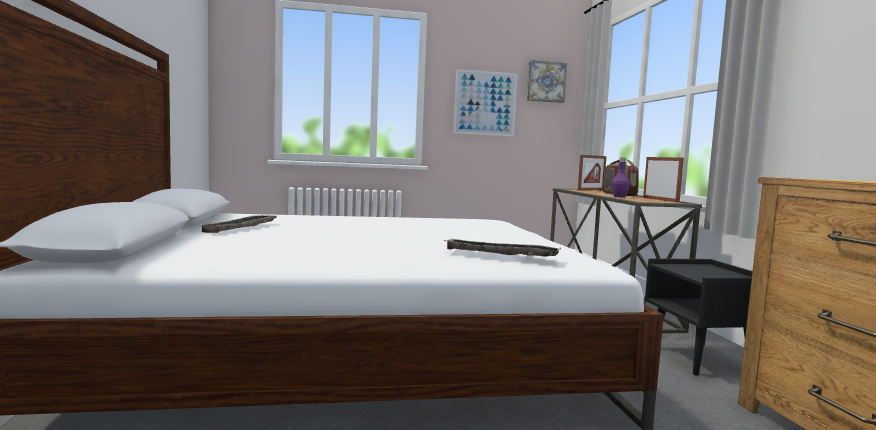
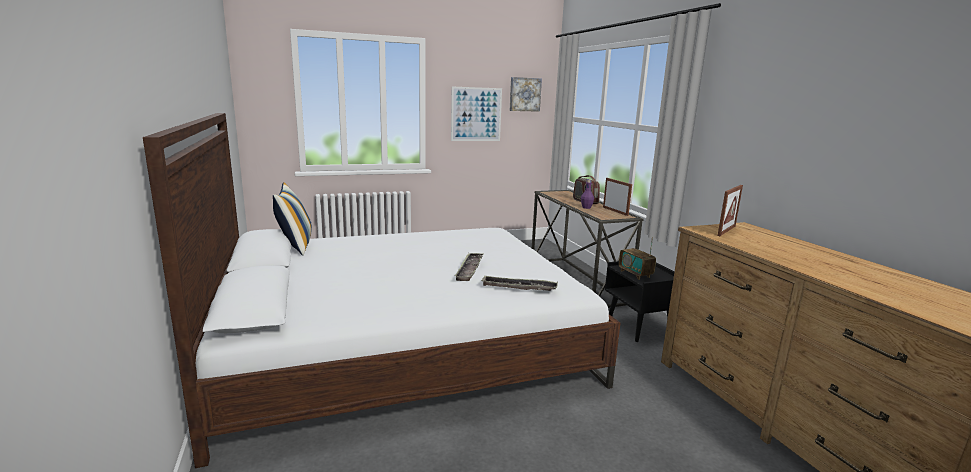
camera: 10 degrees left, 10 degrees up
(229, 215) = (295, 246): none -> pillow
(241, 227) = (319, 266): tray -> tray (469, 269)
(591, 190) = (563, 193): picture frame -> picture frame (726, 231)
(691, 272) = (635, 274): none -> radio

